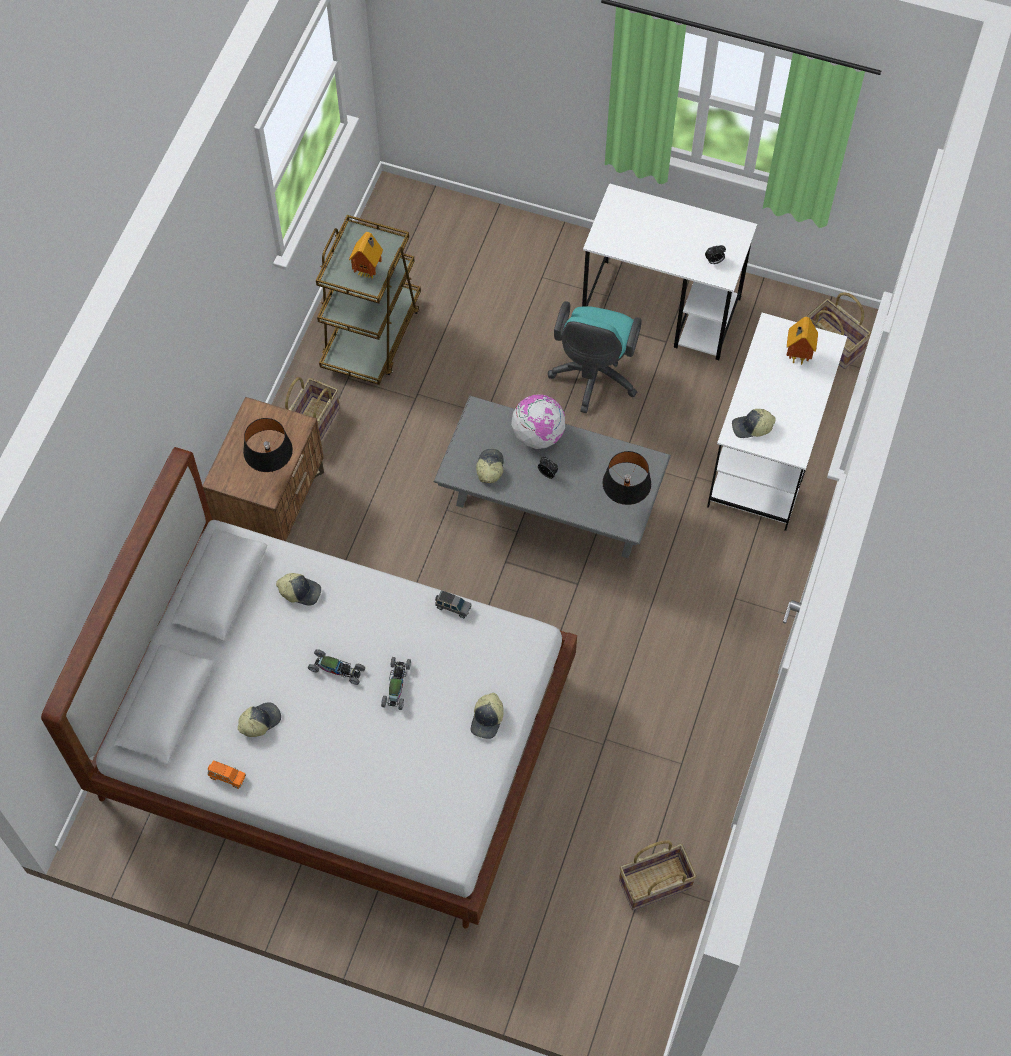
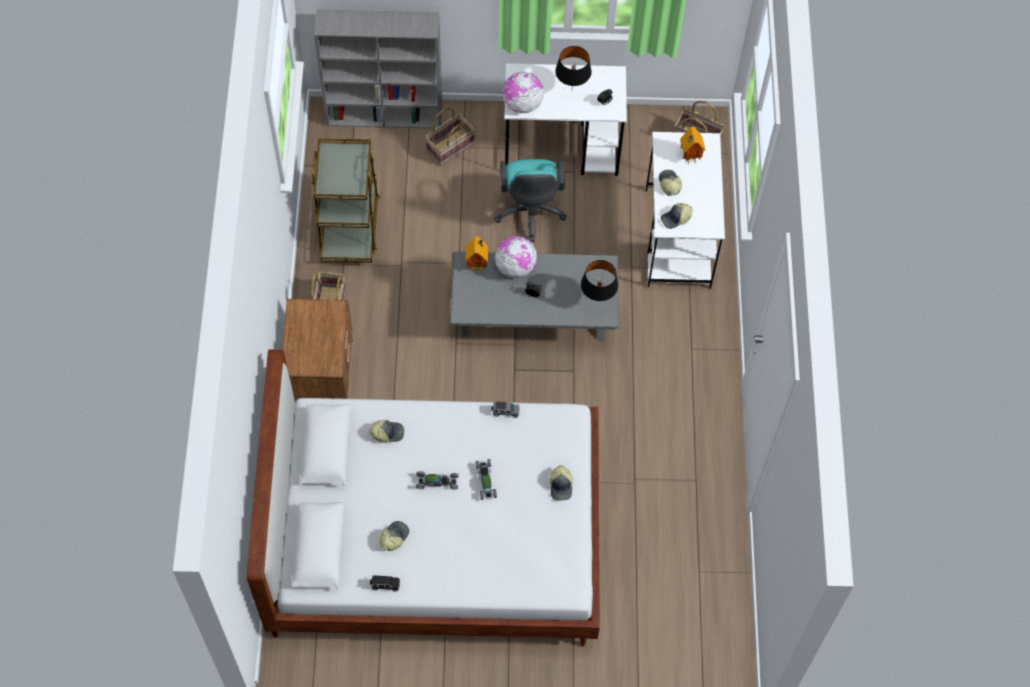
camera: 20 degrees left, 0 degrees up
(227, 776) = (385, 585): orange toy car -> black toy car
(273, 473) = (330, 350): black table lamp -> black table lamp (572, 91)
(369, 272) = (350, 177): toy house -> toy house (477, 265)
(463, 214) = (385, 114): none -> grey bookcase
(489, 468) = (488, 302): cap -> cap (669, 184)
(610, 238) = (522, 104): none -> globe
(655, 884) = (708, 572): basket -> basket (450, 148)

